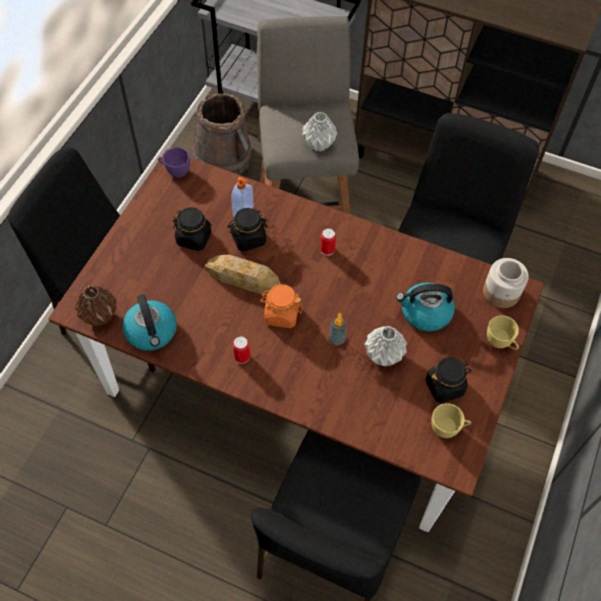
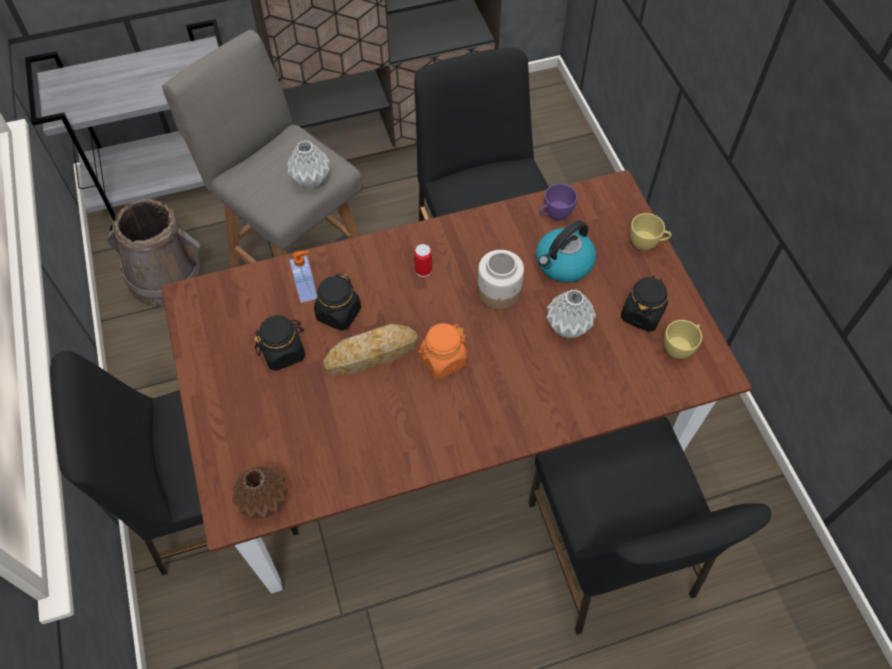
camera: 40 degrees left, 0 degrees up
(152, 332) = (335, 474): kettle -> none
(175, 171) = (194, 301): purple cup -> purple cup (554, 215)
(242, 357) = (447, 427): can -> none
(337, 339) = (514, 344): soap dispenser -> none
(501, 293) = (605, 201): jar -> jar (499, 292)

